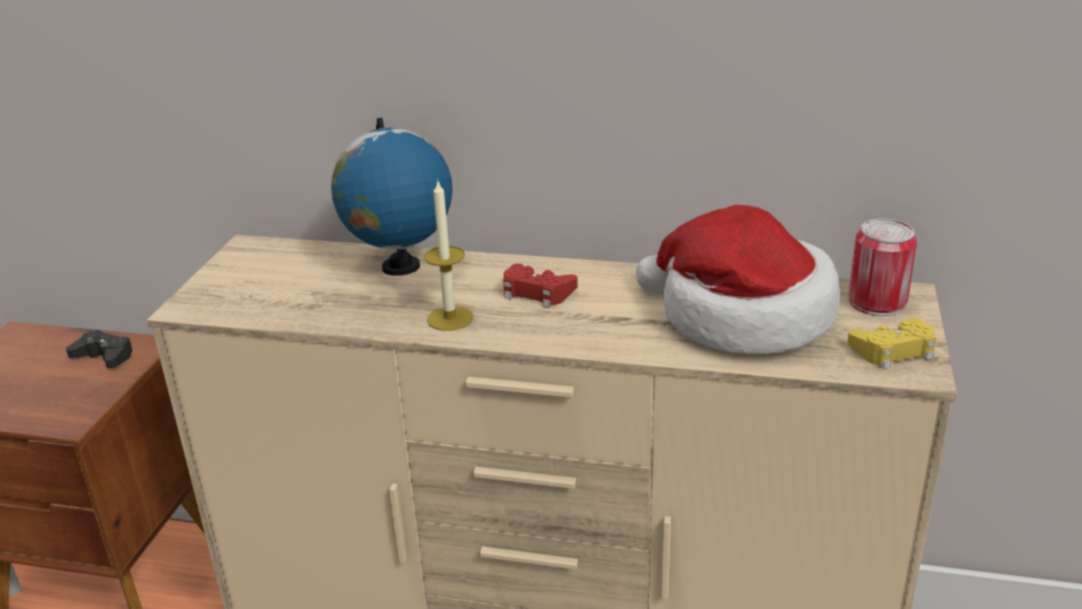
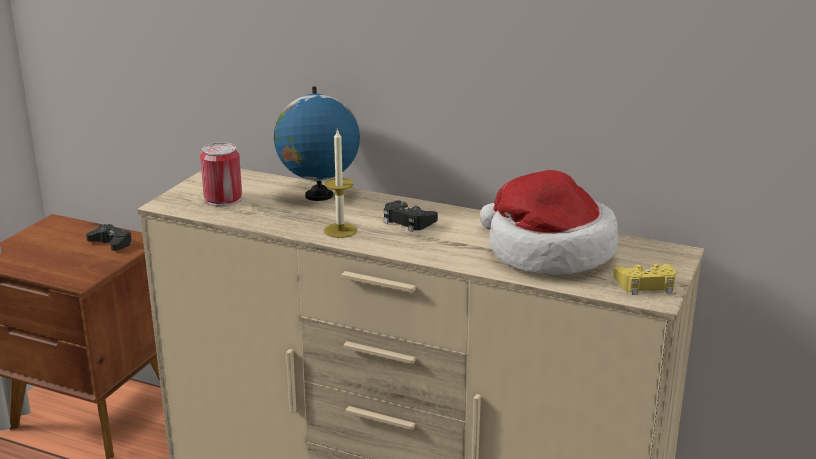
camera: 10 degrees right, 5 degrees down
(537, 292) = (408, 221): red game controller -> black game controller
(877, 302) = (652, 254): can -> can (223, 199)

